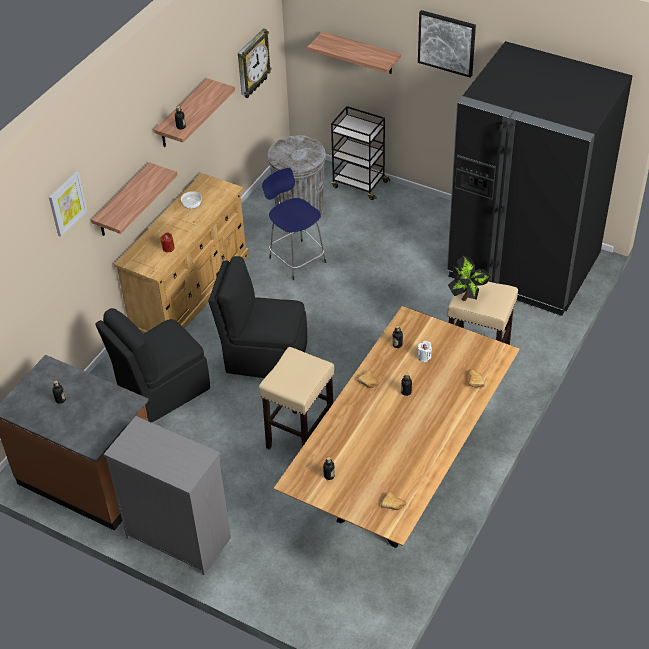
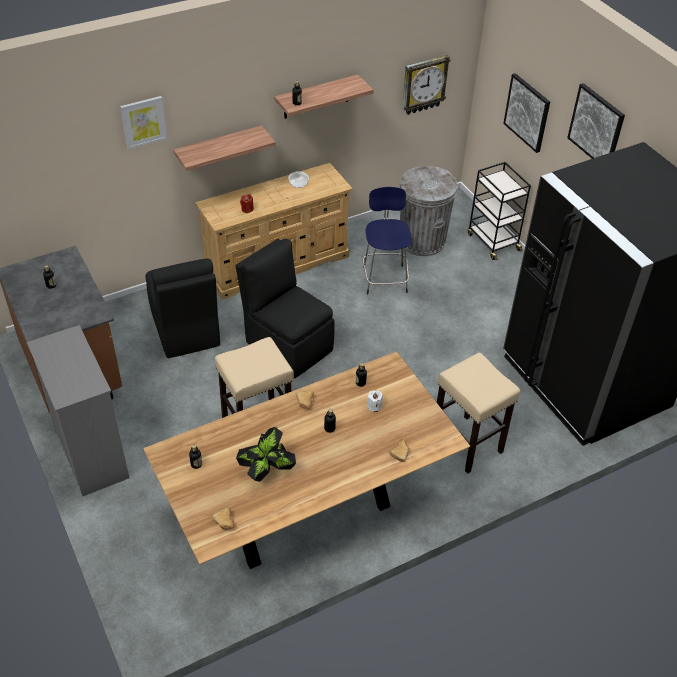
camera: 30 degrees right, 0 degrees up
(162, 391) = (185, 330): black chair -> black chair turned 105 degrees counterclockwise
(361, 53) = (527, 112): shelf -> picture
(467, 296) = (464, 372): potted plant -> potted plant (267, 472)

